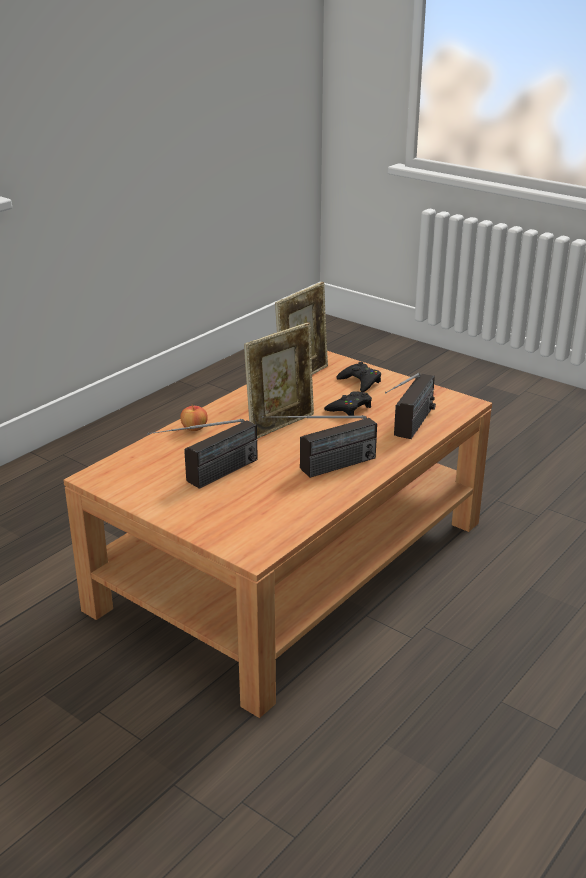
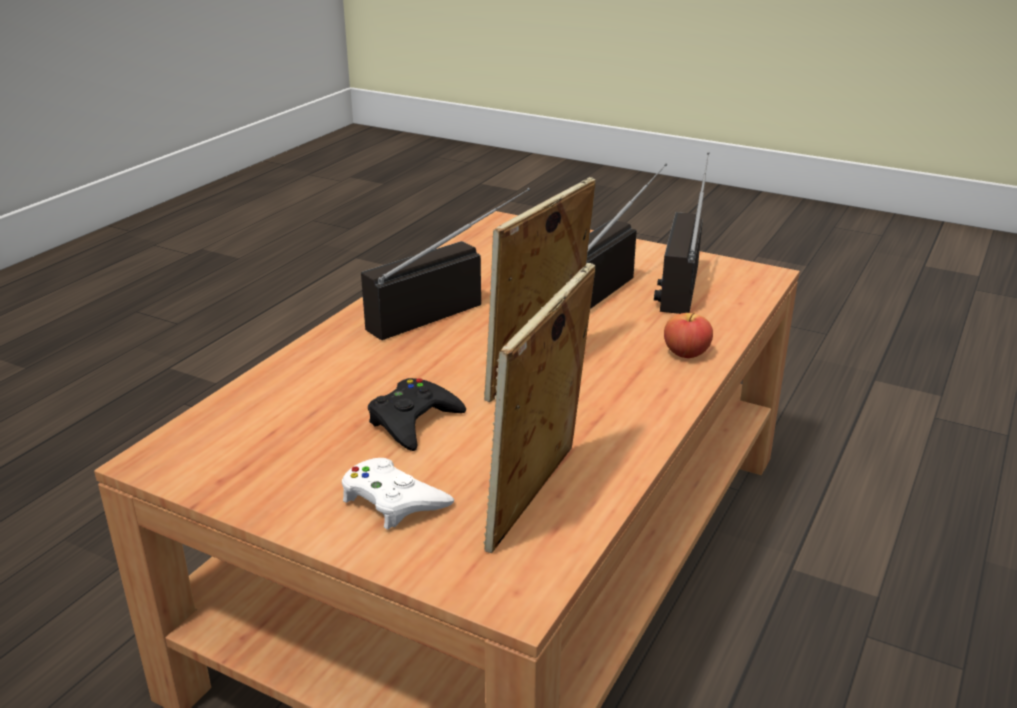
camera: 170 degrees right, 0 degrees up
(360, 382) = (393, 500): black game controller -> white game controller
(409, 430) = (298, 382): radio -> radio (678, 275)

